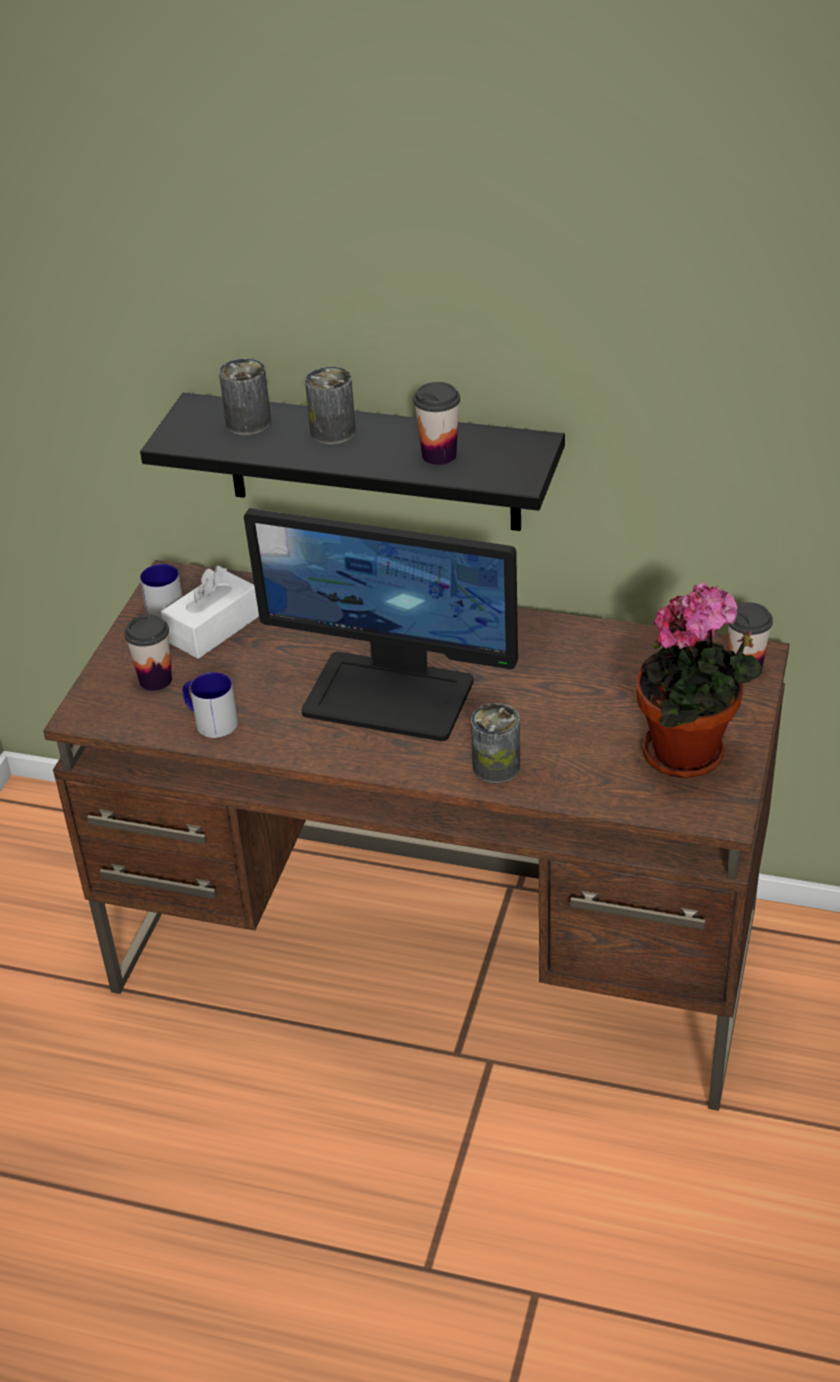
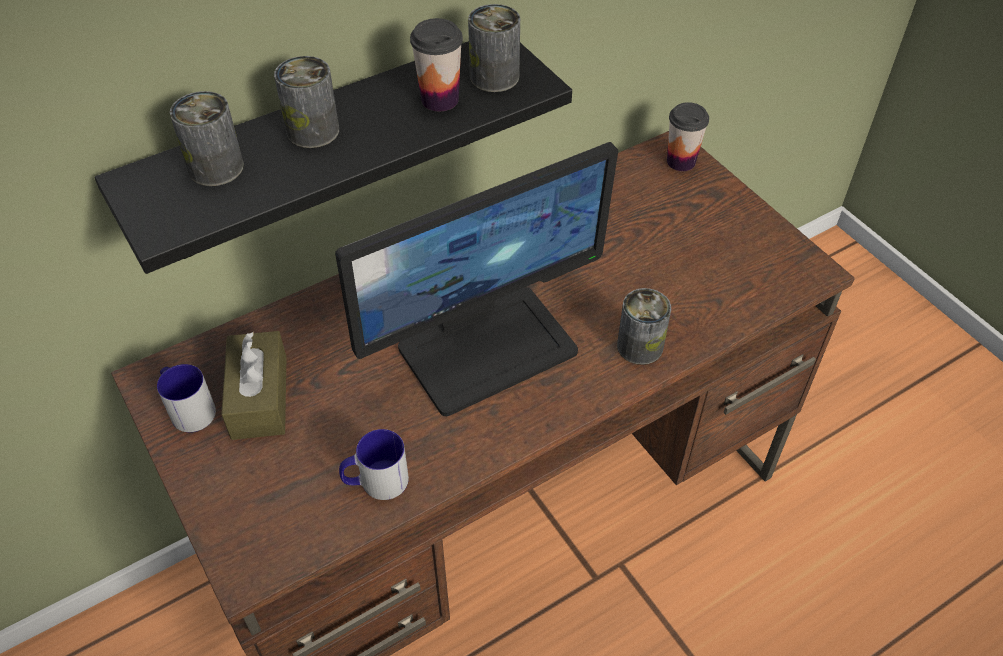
camera: 50 degrees left, 10 degrees up
(155, 680) = (272, 483): cup -> none
(213, 628) = (259, 397): white tissue box -> brown tissue box
(499, 460) = (494, 76): none -> can
(690, 756) = (739, 244): potted plant -> none

